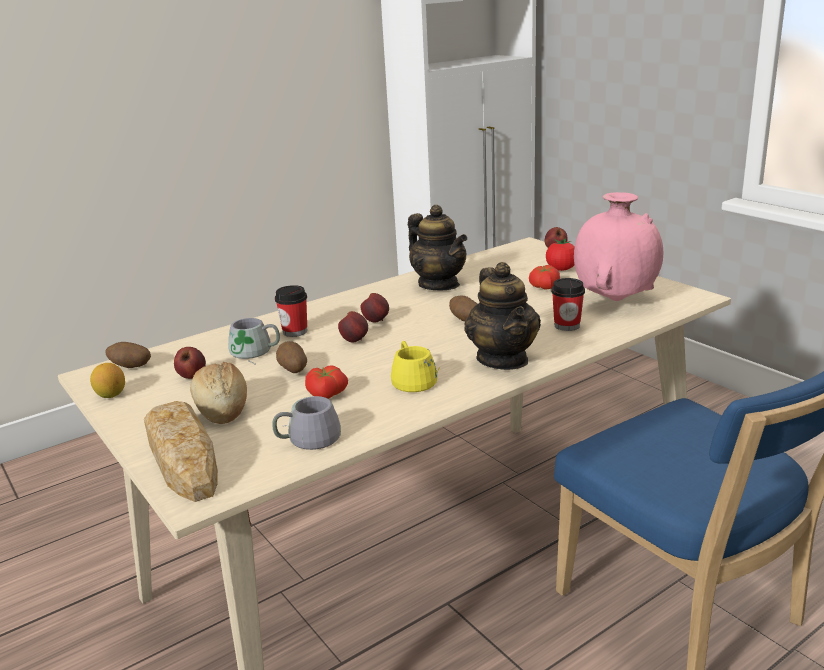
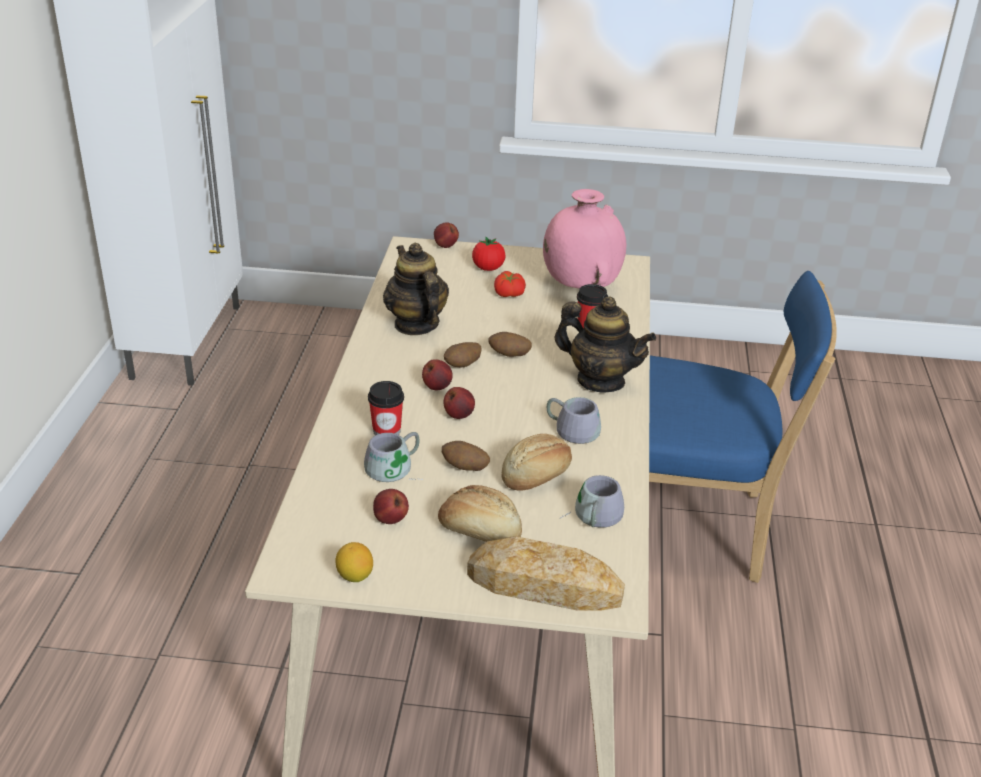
camera: 50 degrees left, 10 degrees up
(130, 367) = (308, 543): potato -> potato (462, 366)
(326, 395) = (537, 476): tomato -> bread
(417, 379) = (574, 427): yellow mug -> grey mug
(439, 284) = (416, 324): teapot -> teapot turned 120 degrees counterclockwise

